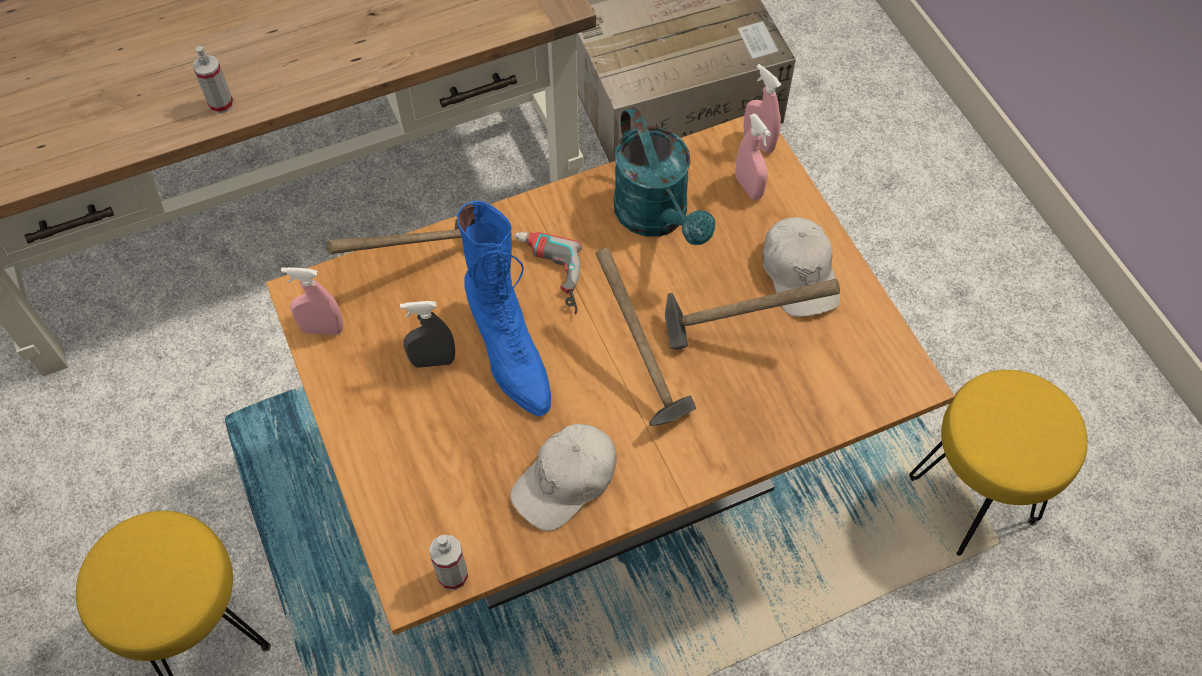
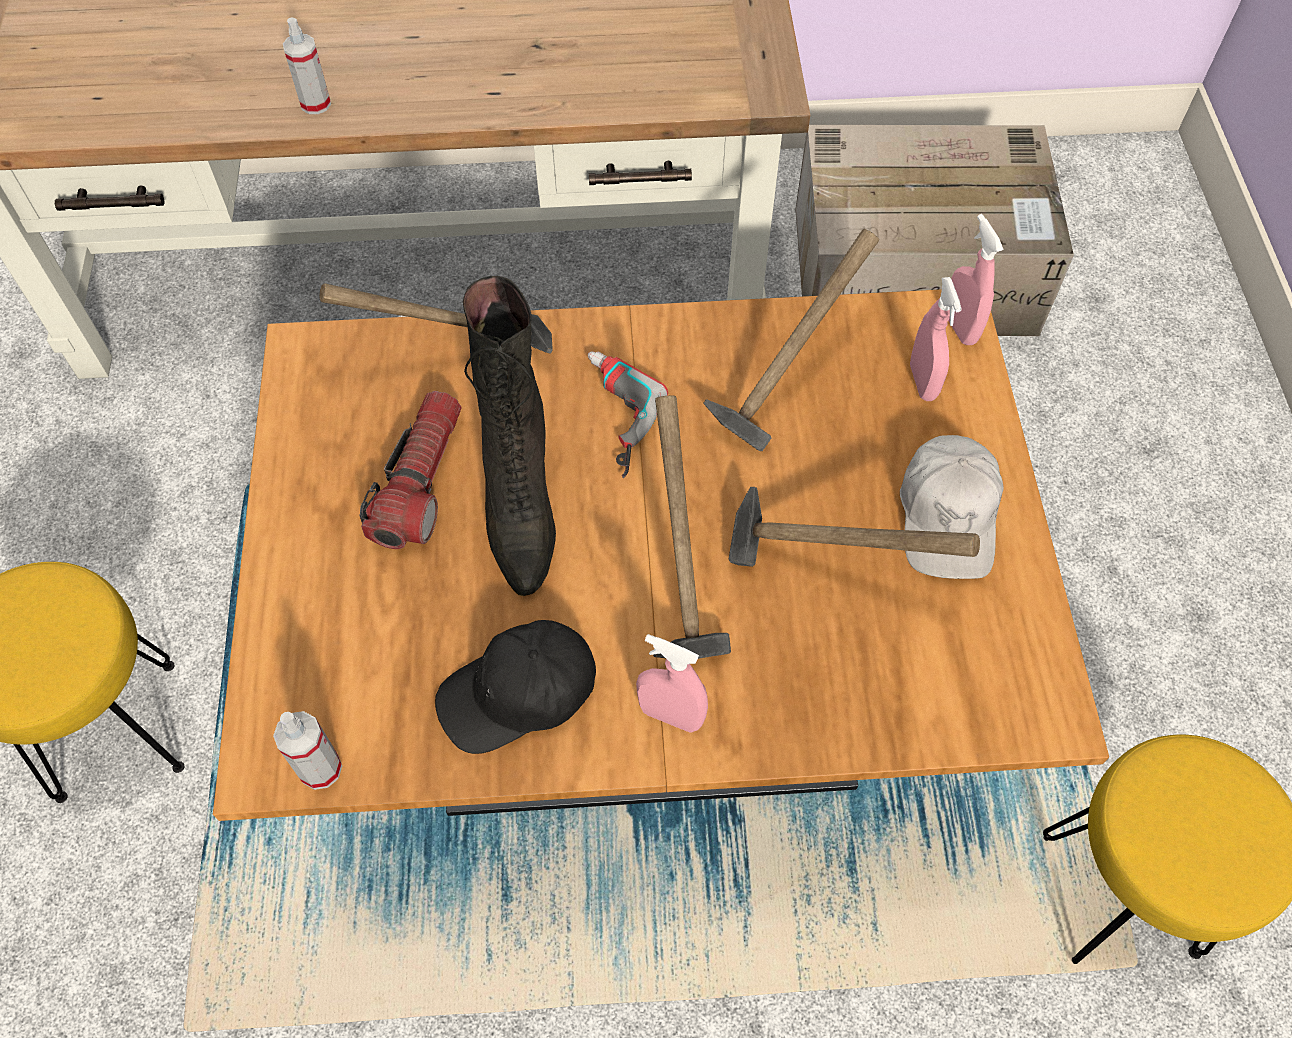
camera: 20 degrees right, 0 degrees up
(322, 329) = (306, 401): pink spray bottle -> pink spray bottle (670, 716)
(433, 361) = (420, 482): grey spray bottle -> flashlight
(509, 354) = (519, 503): blue boot -> black boot
(566, 481) = (519, 693): white cap -> black cap
(657, 218) = (784, 386): turquoise watering can -> hammer

